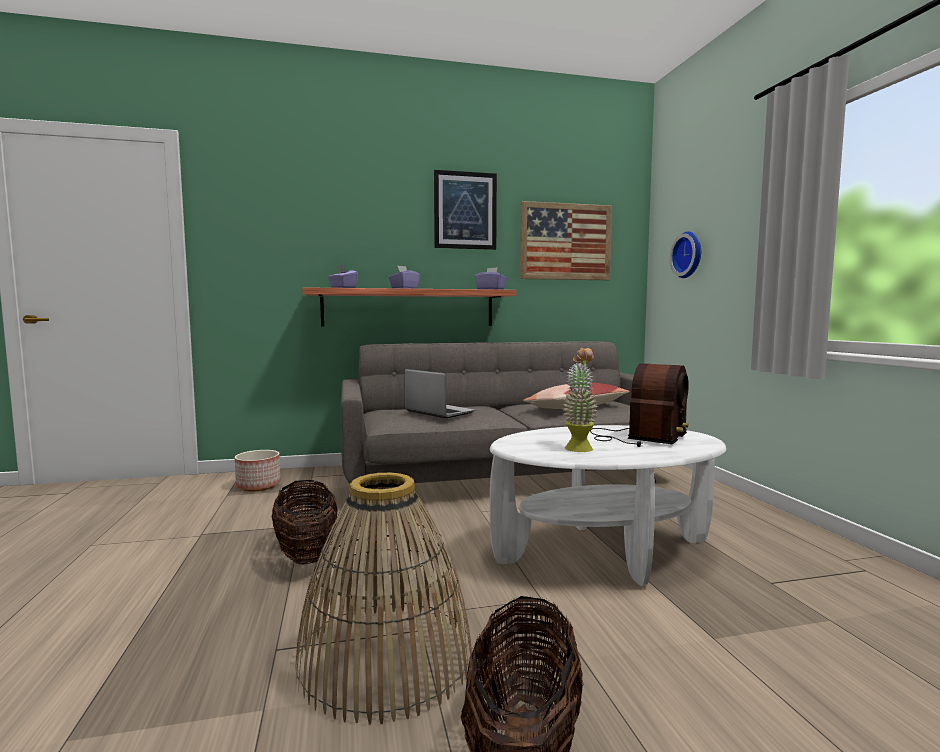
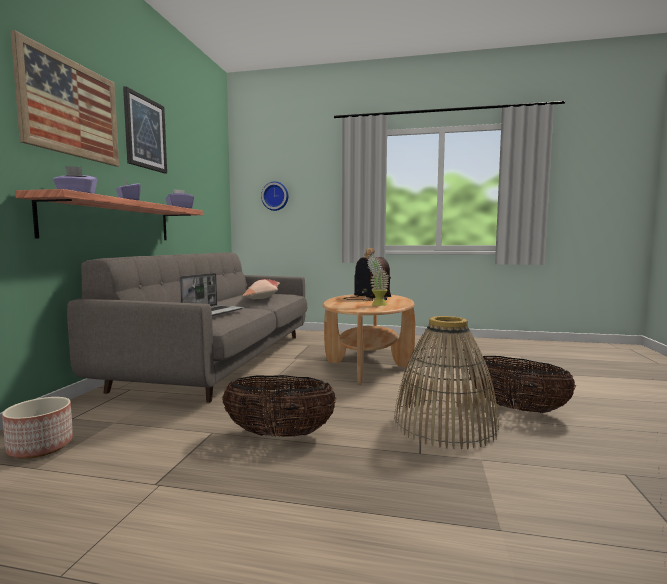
camera: 65 degrees left, 0 degrees up
(438, 412) = (213, 312): laptop -> laptop turned 135 degrees clockwise
(565, 242) = (198, 175): picture -> picture (71, 108)
(605, 551) = (368, 364): white coffee table -> brown coffee table

